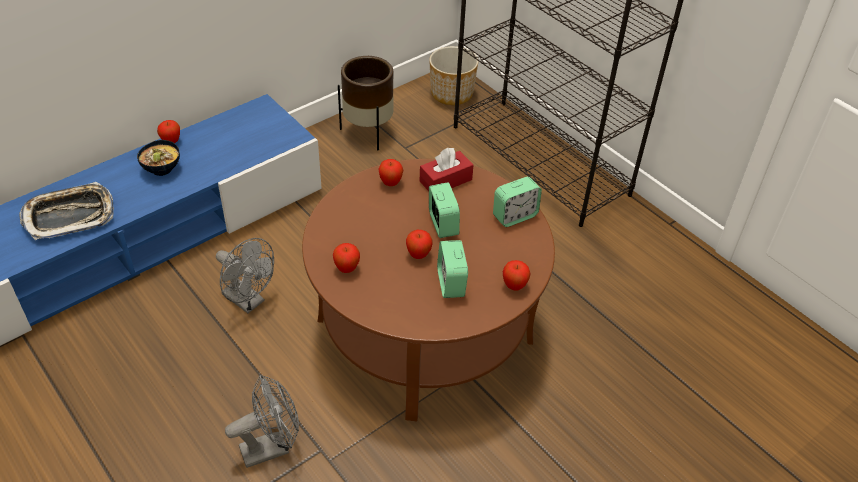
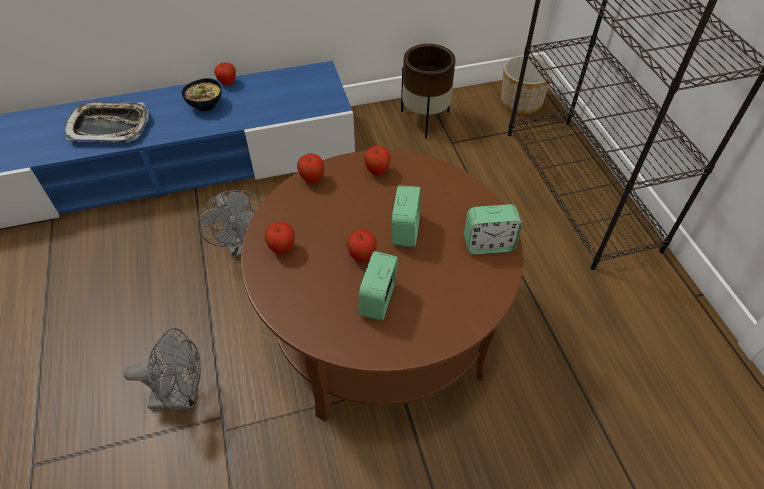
camera: 25 degrees right, 5 degrees up
(445, 180) = (434, 184): red tissue box -> none
(514, 286) = (446, 326): apple -> apple (312, 179)

